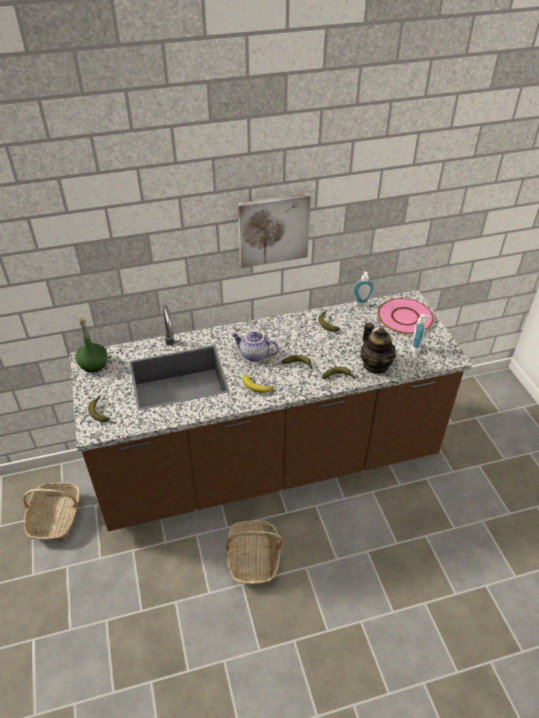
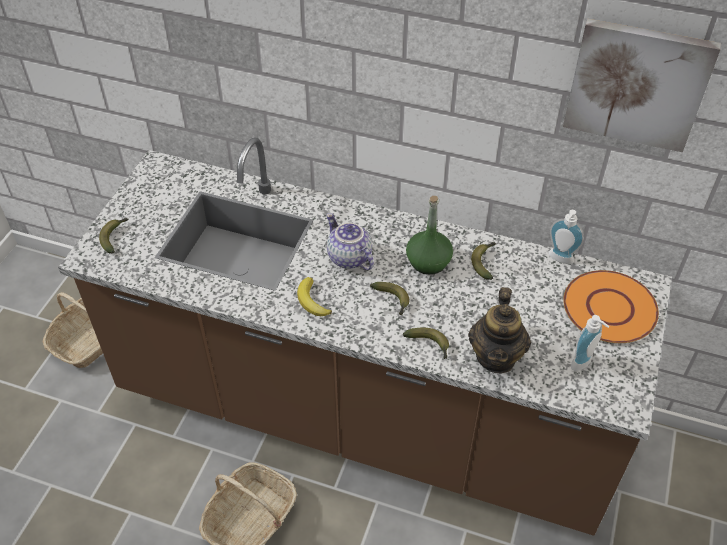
camera: 35 degrees right, 5 degrees up
(93, 364) = (159, 176): green bottle -> green bottle (428, 262)
(273, 229) = (435, 89): picture -> picture (637, 84)
(405, 317) = (610, 308): pink plate -> orange plate

